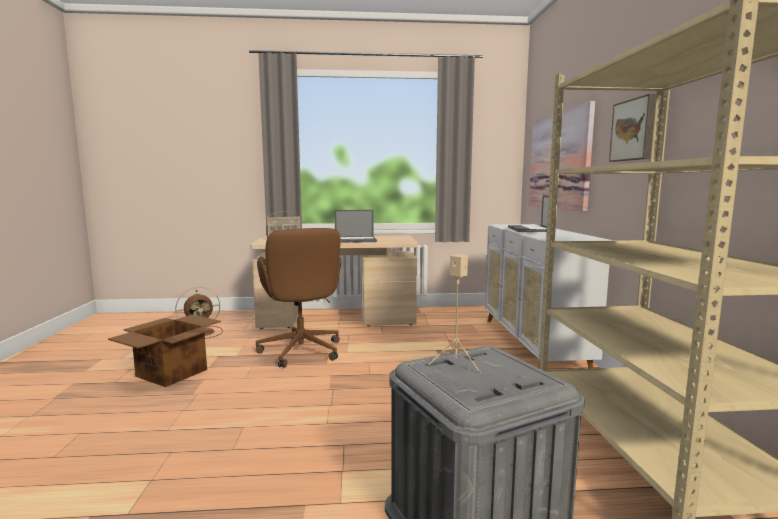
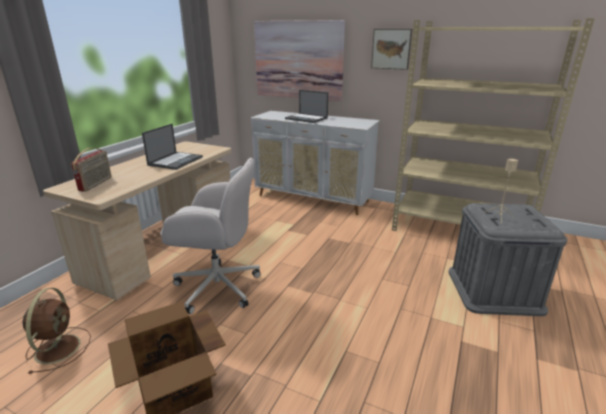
camera: 60 degrees left, 15 degrees up
(301, 351) = (217, 288): brown office chair -> white office chair

